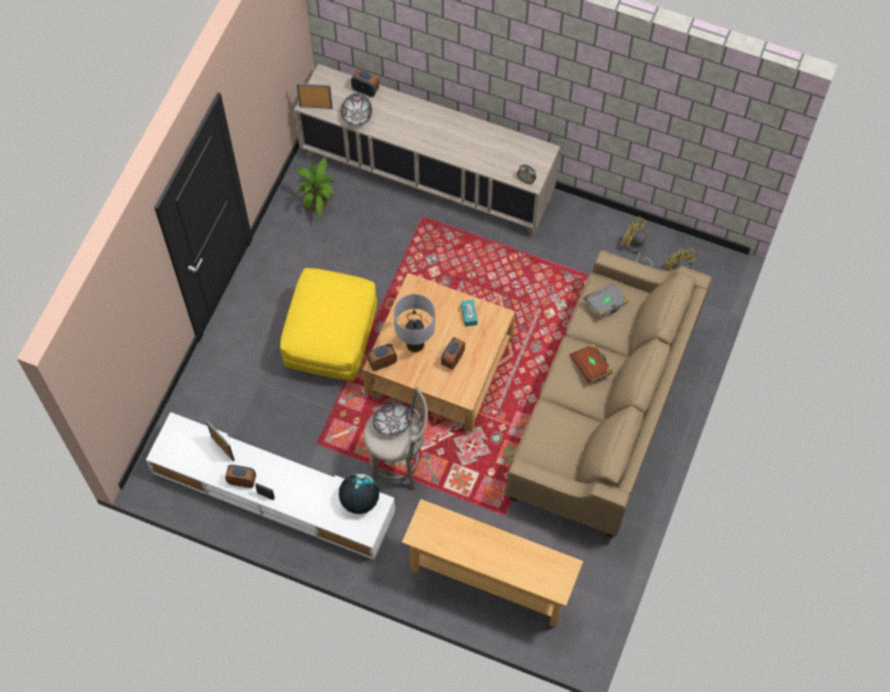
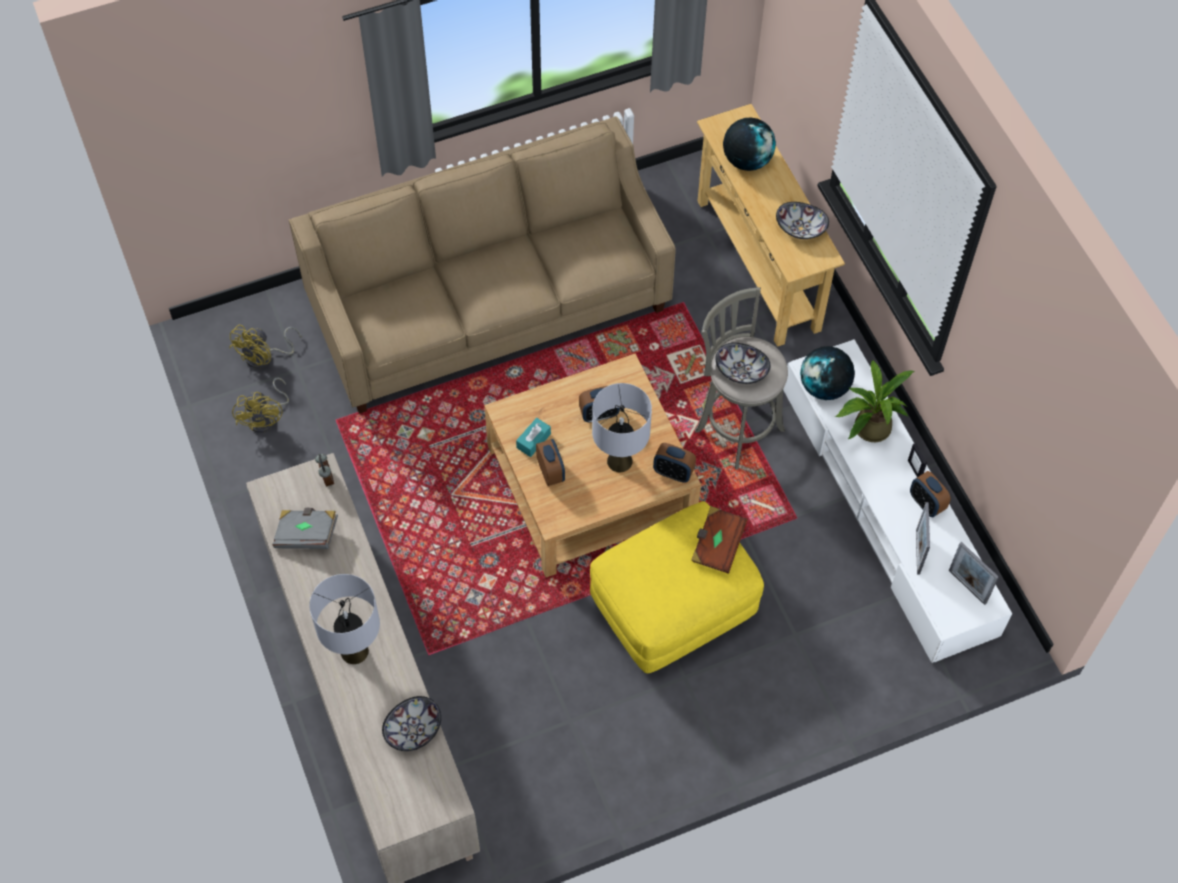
camera: 135 degrees left, 5 degrees down
(316, 107) = (446, 789): picture frame -> picture frame (967, 587)
(318, 201) = (520, 784): potted plant -> potted plant (867, 428)
(365, 90) = (366, 754): alarm clock -> alarm clock (550, 472)
(420, 123) = (354, 651): none -> grey table lamp
(448, 541) = (801, 228): none -> bowl
(525, 560) = (747, 160): none -> globe
(591, 366) = (483, 280): brown book -> brown book (717, 545)
(605, 304) = (398, 320): grey book -> grey book (307, 534)

